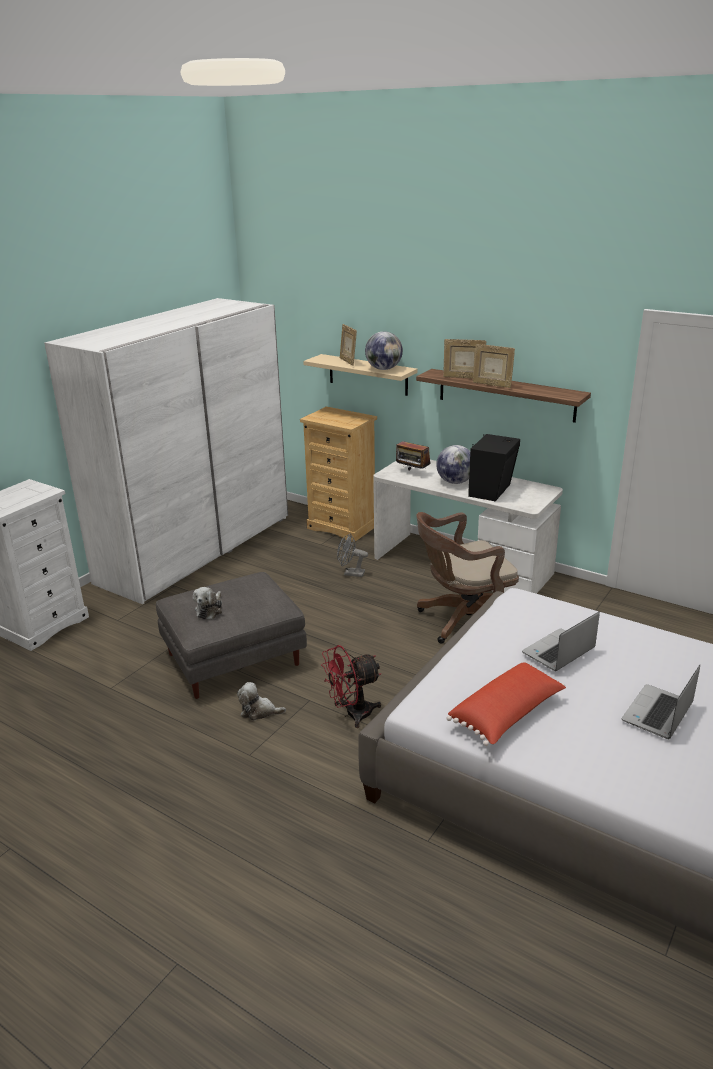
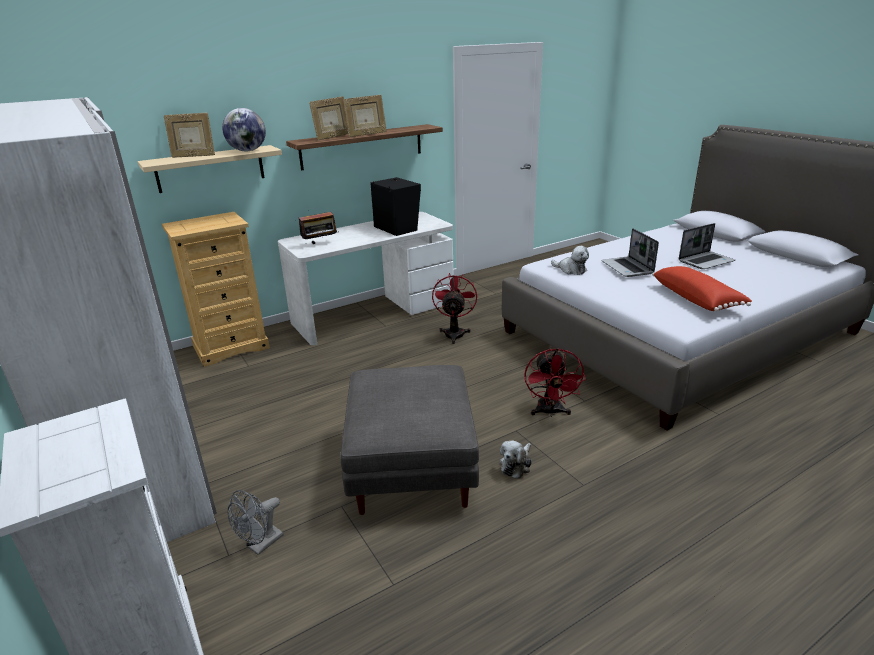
camera: 65 degrees left, 0 degrees up
(210, 610) = (418, 411): plush toy -> plush toy (571, 270)
(350, 573) = (324, 362): grey fan -> grey fan (261, 545)
(455, 482) = (363, 235): globe -> none
(463, 621) = (454, 332): brown office chair -> red fan
(658, 714) = (706, 261): laptop -> laptop turned 90 degrees counterclockwise

